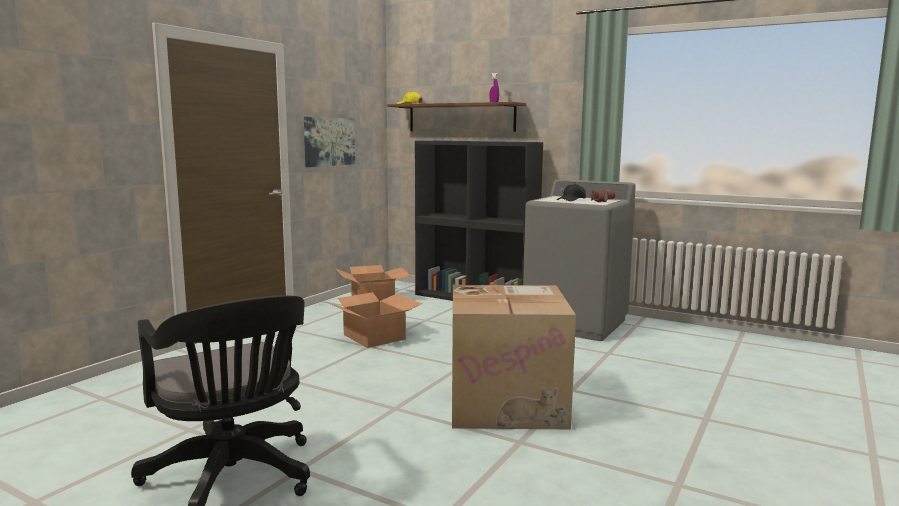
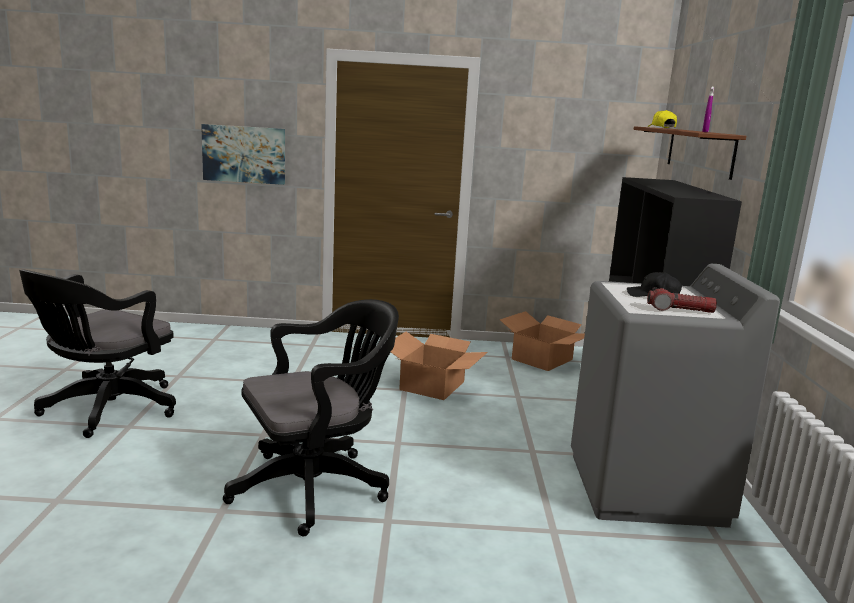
camera: 60 degrees right, 5 degrees up
(329, 141) = (540, 167): picture -> picture (244, 154)
(508, 403) = (316, 487): cardboard box -> black office chair

